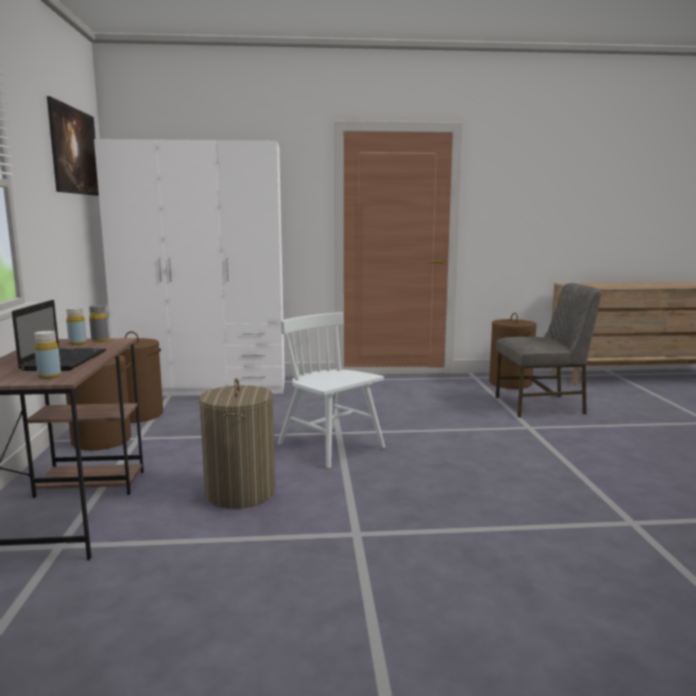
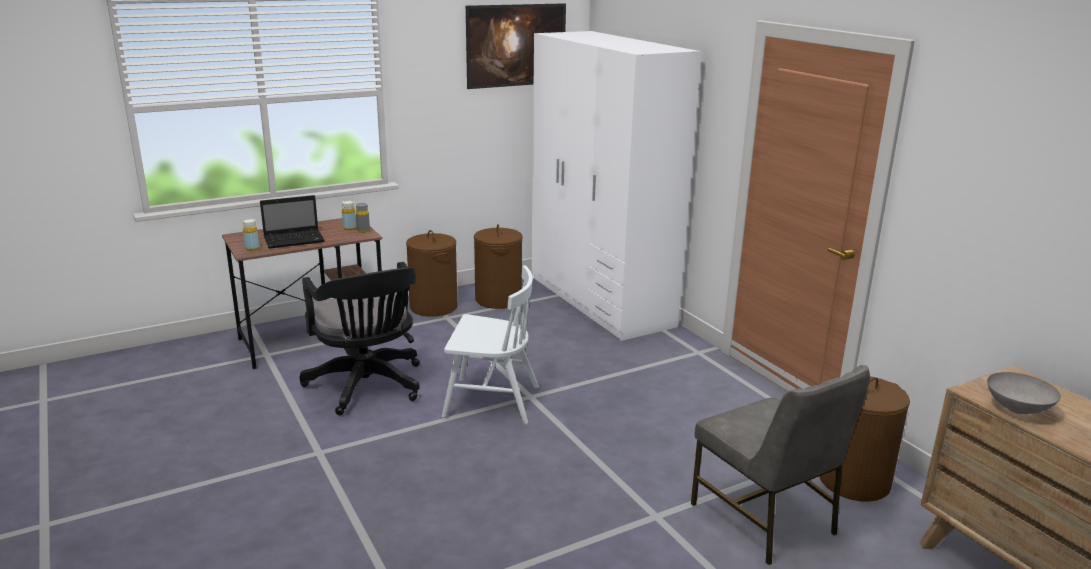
camera: 65 degrees right, 10 degrees up
(240, 493) = (368, 387): laundry basket -> black office chair
(331, 446) = (491, 401): white chair -> white chair turned 75 degrees clockwise
(601, 287) = (1016, 409): none -> grey bowl

